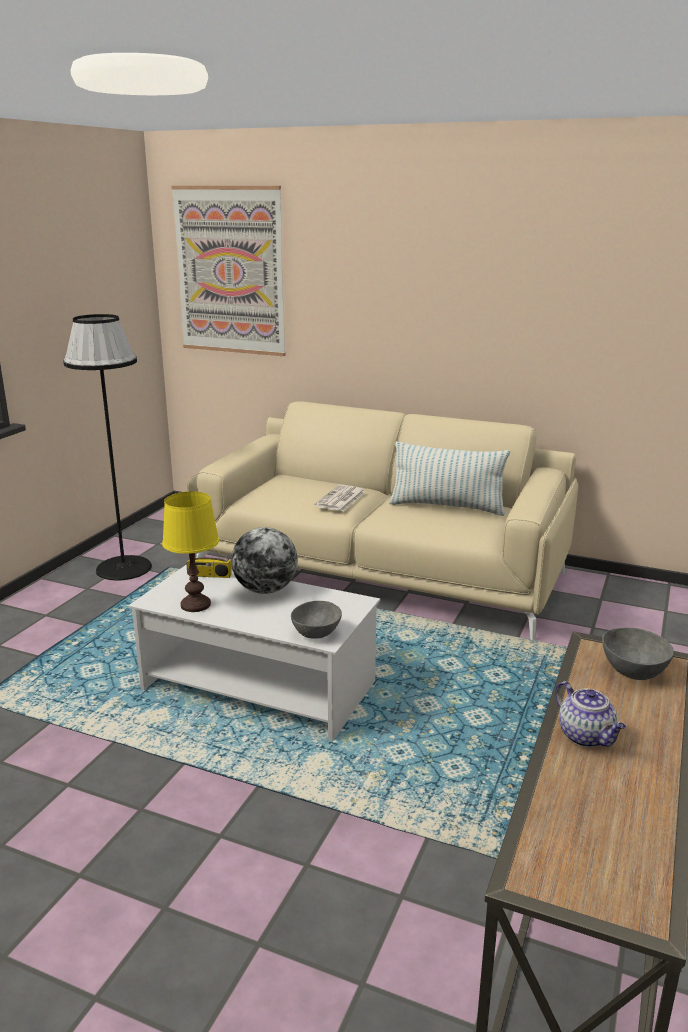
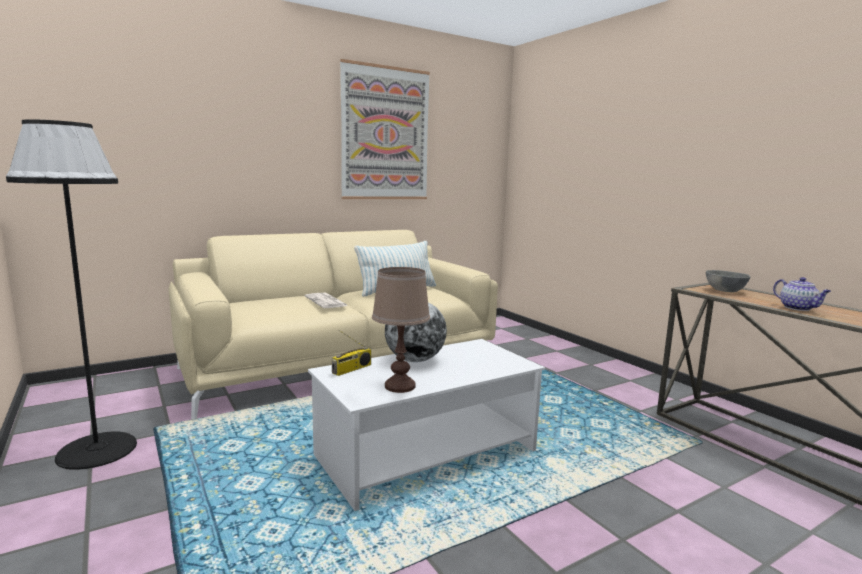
camera: 55 degrees left, 10 degrees down
(196, 605) = (400, 386): yellow table lamp -> brown table lamp
(230, 271) = (108, 112): picture -> picture (385, 134)
(317, 633) = (510, 364): grey bowl -> none
(586, 736) = (798, 308): teapot -> teapot turned 60 degrees clockwise

